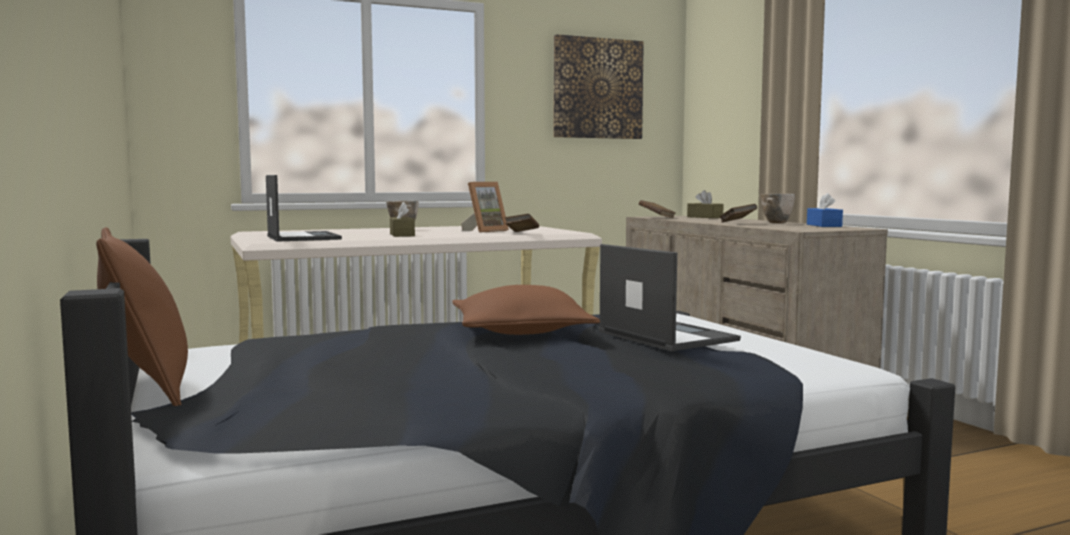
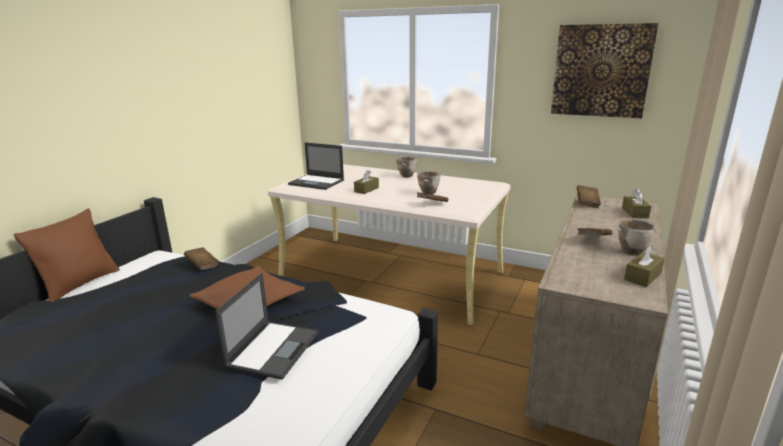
camera: 50 degrees right, 15 degrees up
(302, 237) = (317, 182): laptop -> laptop turned 90 degrees clockwise
(327, 334) = (202, 266): none -> brown book
(485, 231) = (429, 193): picture frame -> bowl
(824, 225) = (642, 276): blue tissue box -> brown tissue box

